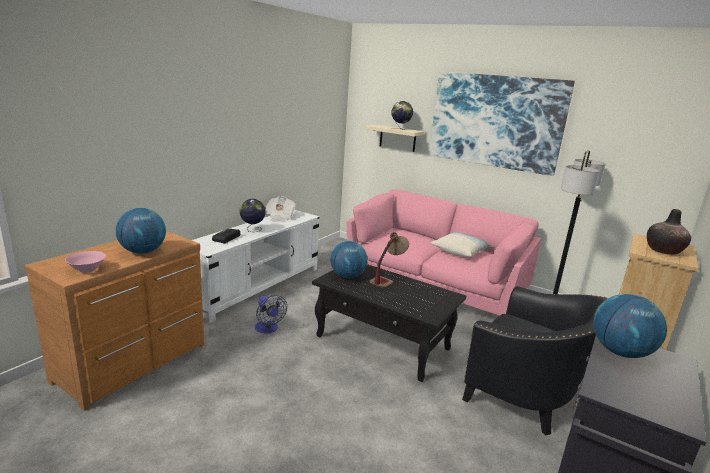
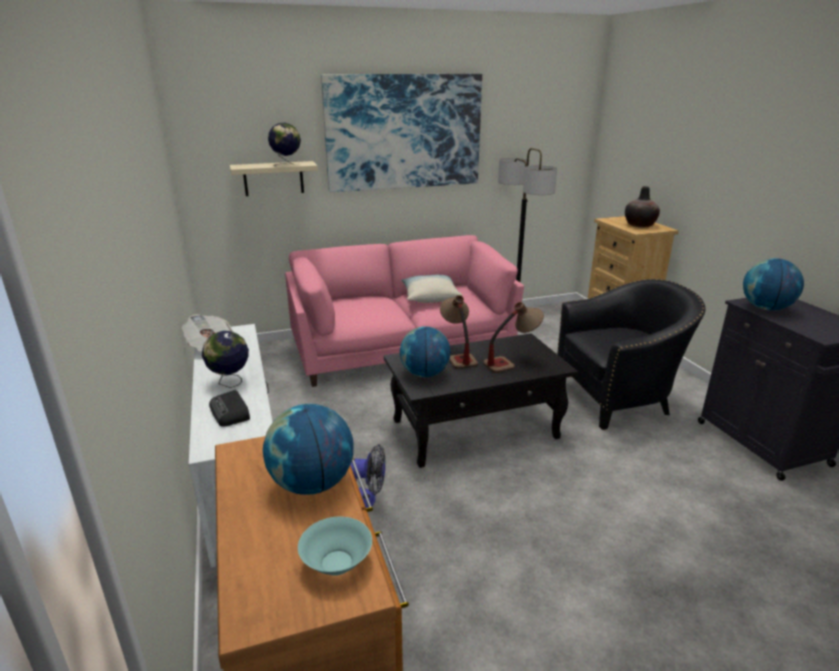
camera: 50 degrees left, 5 degrees up
(87, 269) = (336, 563): pink bowl -> turquoise bowl
(407, 298) = (511, 362): none -> table lamp

